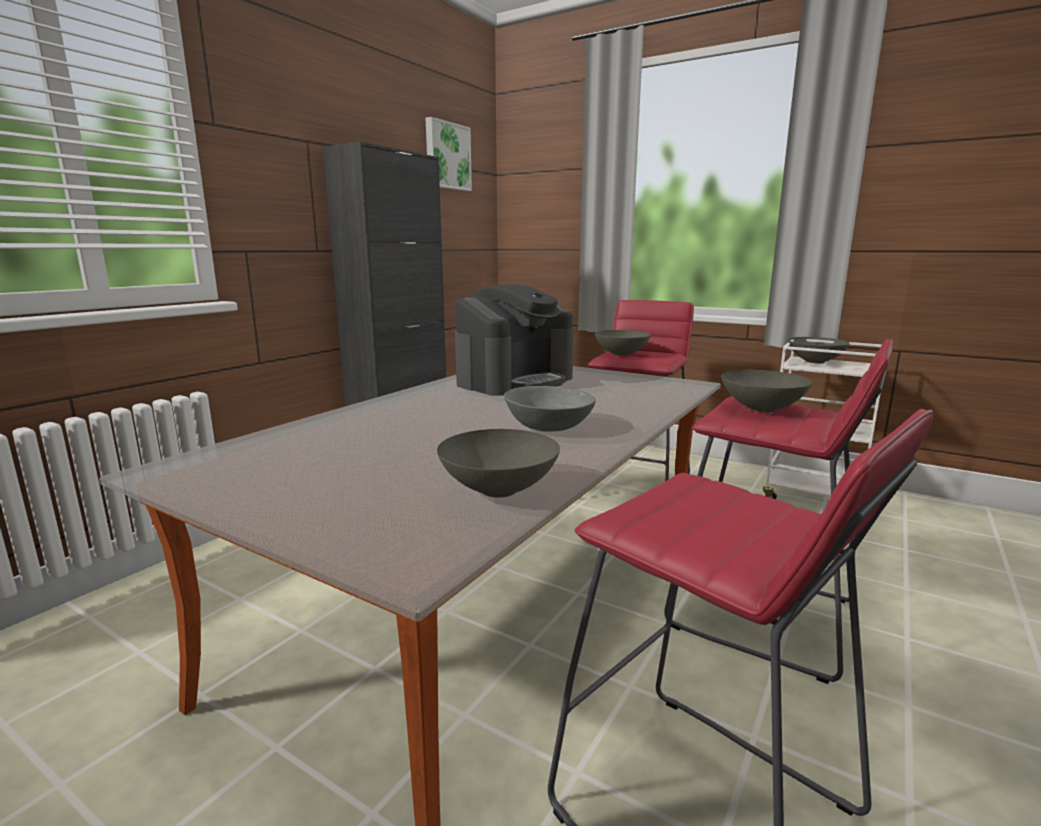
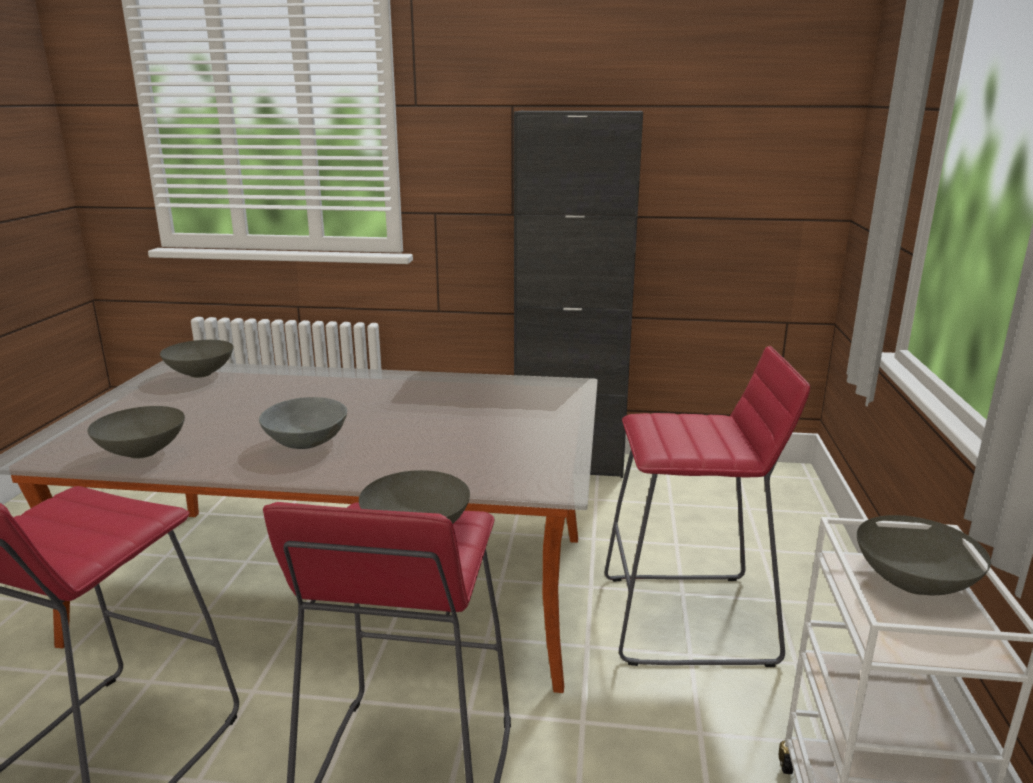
camera: 65 degrees right, 5 degrees up
(446, 156) = (738, 93): picture -> none
(515, 381) = (478, 400): coffee machine -> none
(622, 354) = (679, 423): grey bowl -> grey bowl (200, 374)

